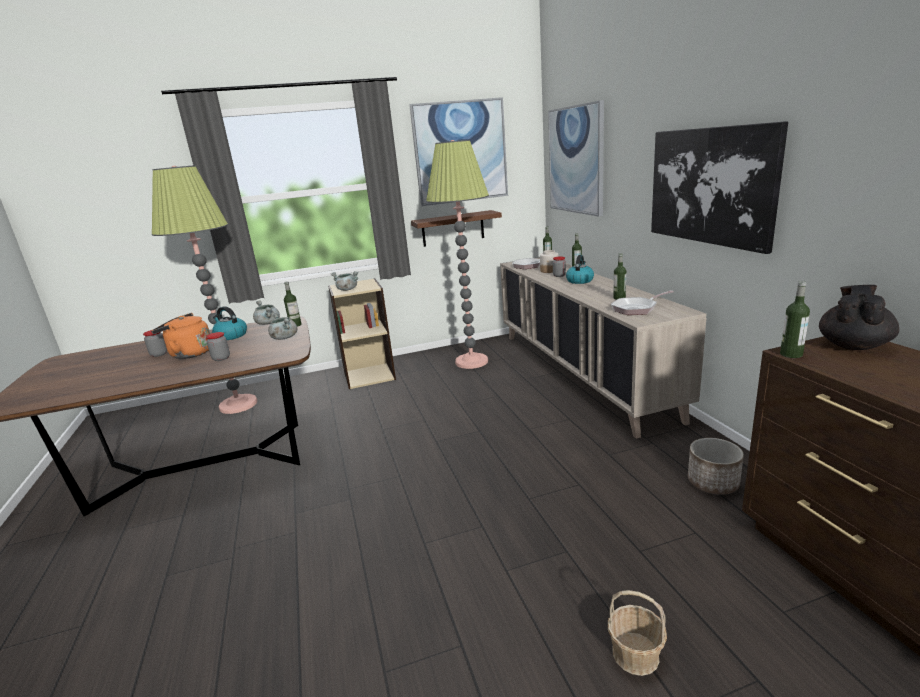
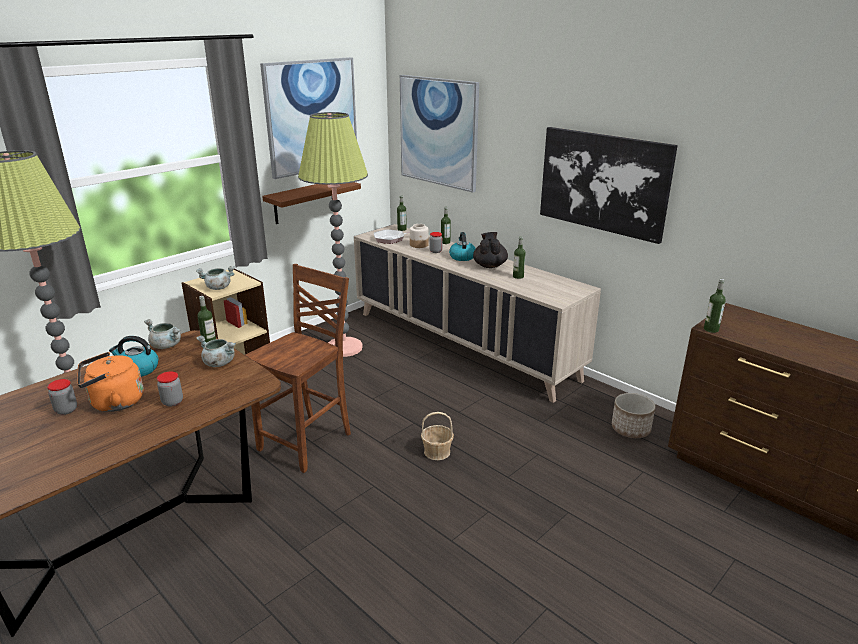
camera: 30 degrees left, 5 degrees up
(380, 429) = (308, 442): none -> brown chair
(635, 654) = (662, 569): basket -> basket (437, 452)
(637, 308) = (544, 288): frying pan -> none
(853, 345) = (738, 317): black teapot -> black teapot (489, 265)

